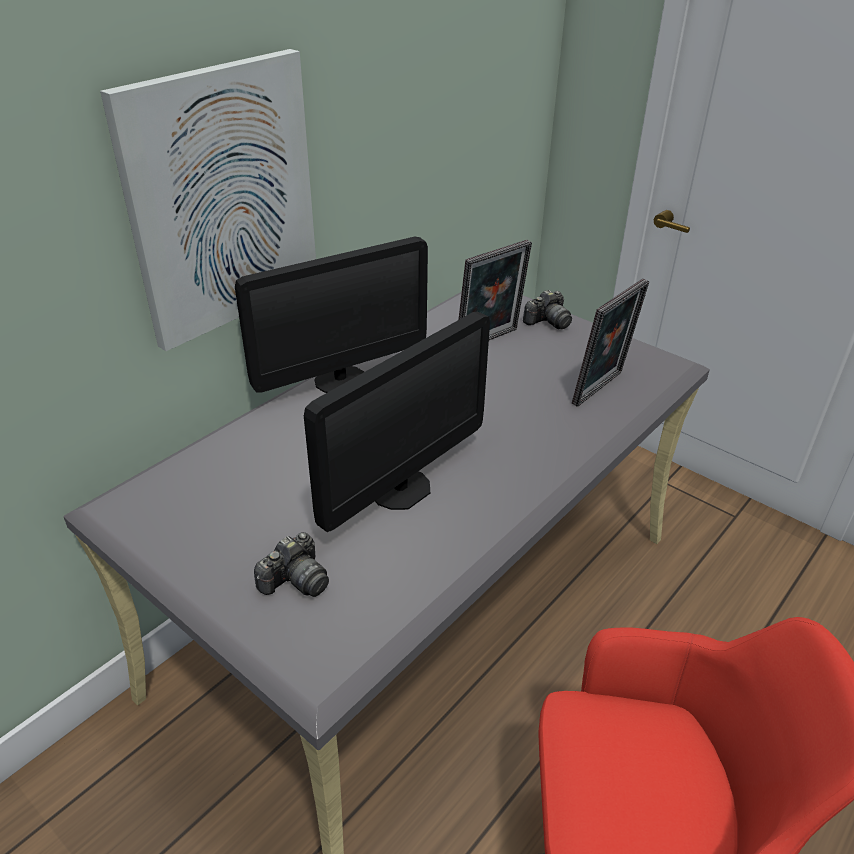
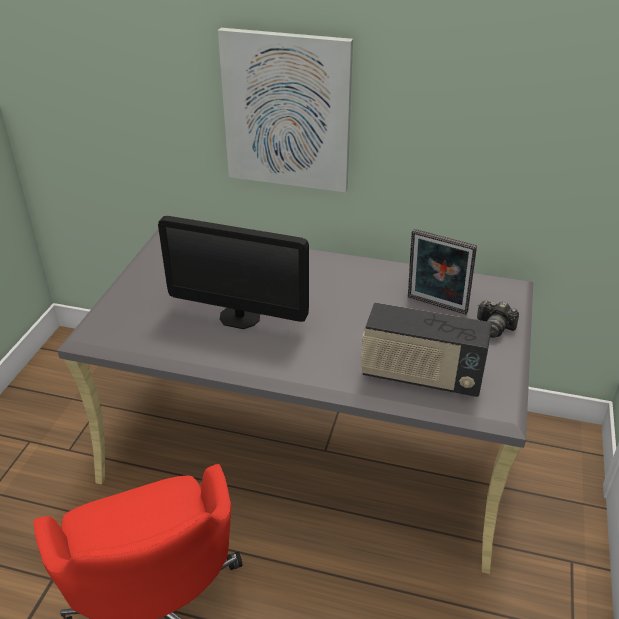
camera: 65 degrees right, 0 degrees up
(295, 581) = (146, 306): camera -> none
(340, 380) = (330, 261): monitor -> none
(601, 390) = (421, 376): picture frame -> radio

